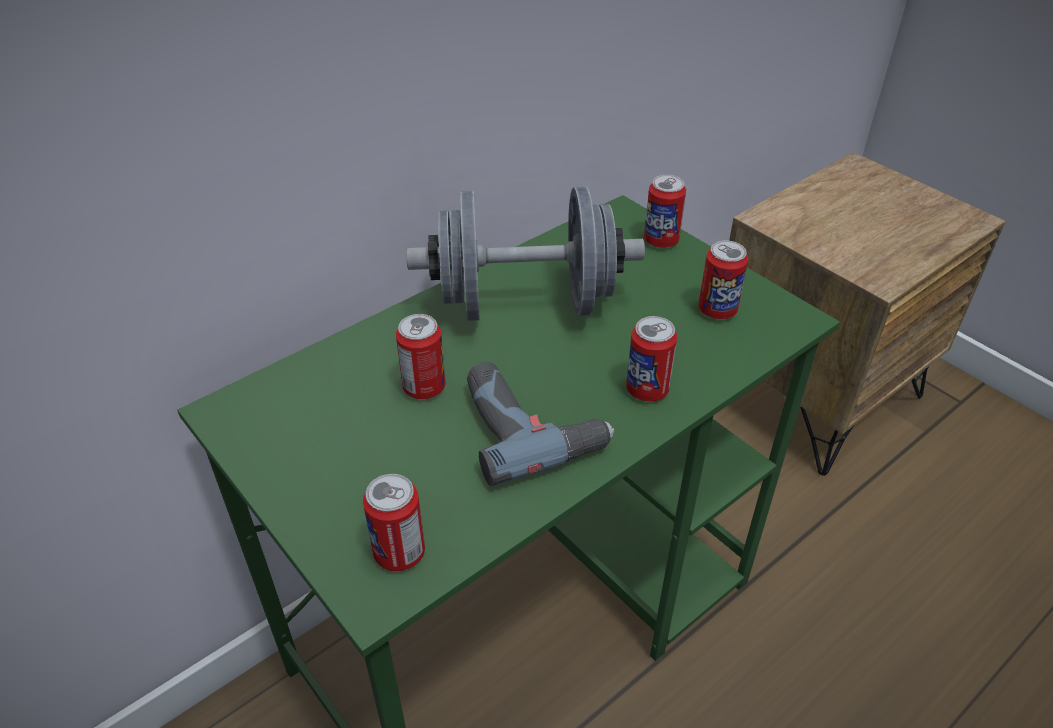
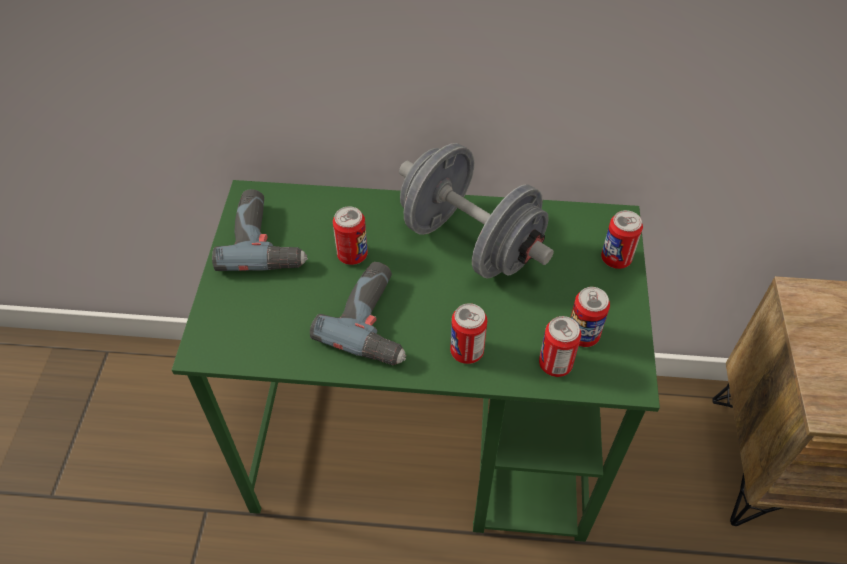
camera: 45 degrees right, 10 degrees up
(304, 437) = (266, 239): none -> power drill
(399, 553) = (236, 337): can -> can (555, 364)

